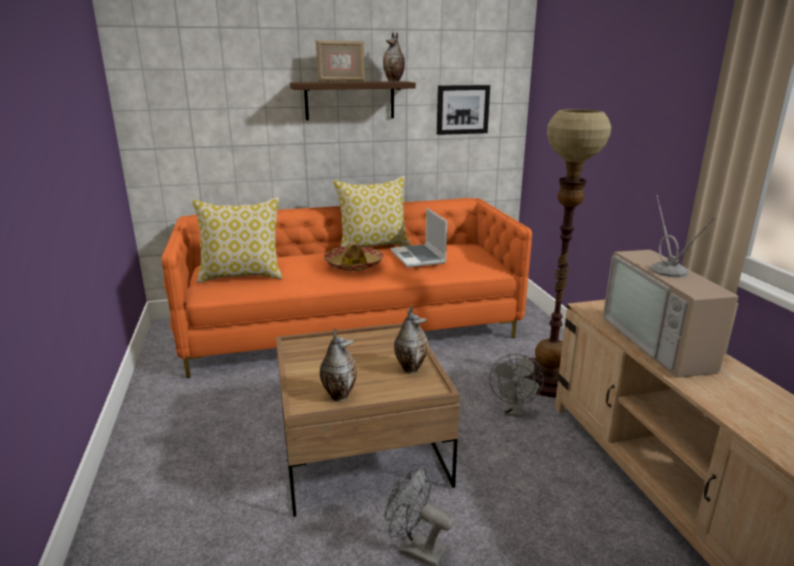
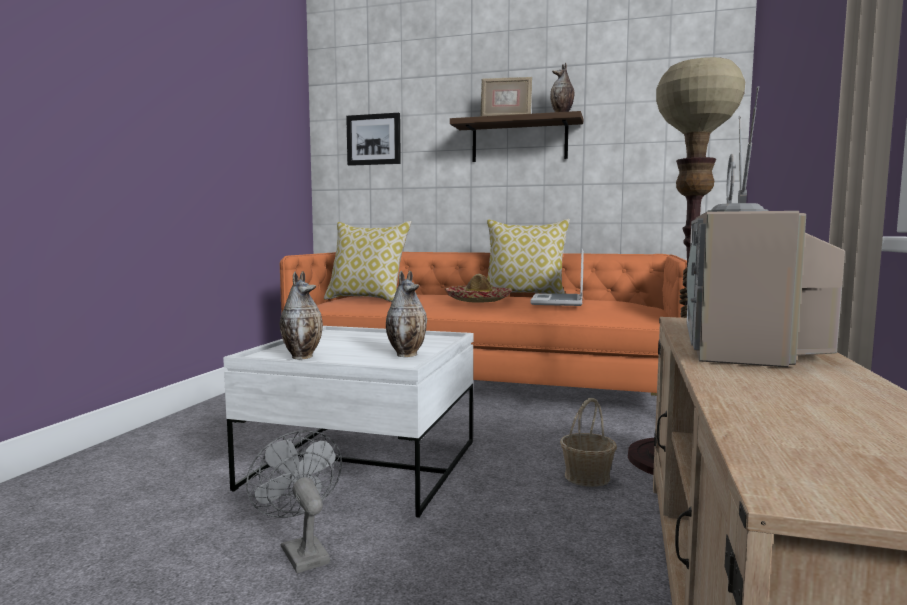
camera: 30 degrees right, 15 degrees down
(361, 450) = (364, 464): brown coffee table -> white coffee table
(462, 109) = (653, 148): picture -> picture (374, 139)
(513, 411) = (587, 477): grey fan -> basket

